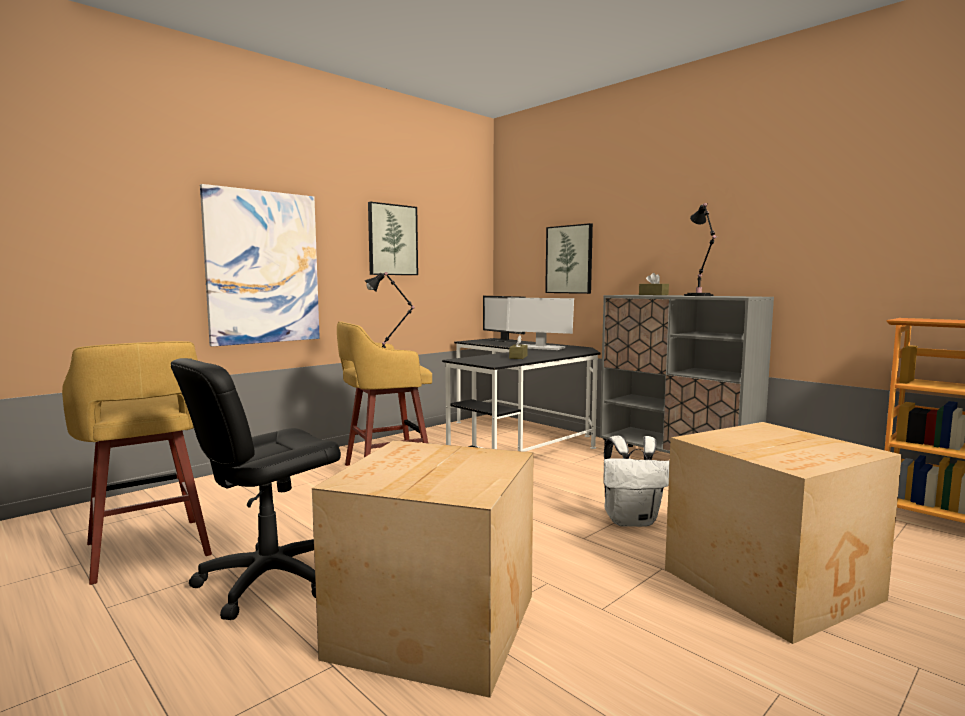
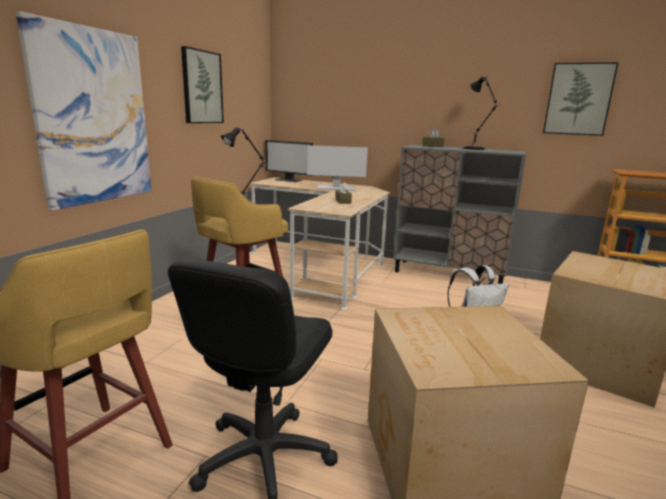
camera: 25 degrees left, 10 degrees up
(521, 441) = (324, 266): black desk -> beige desk
(569, 259) = (351, 112): picture -> picture (578, 99)

